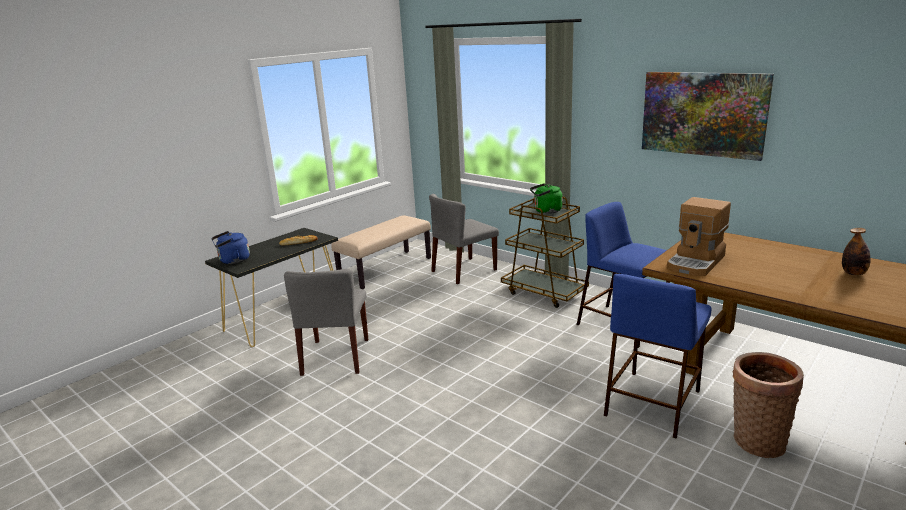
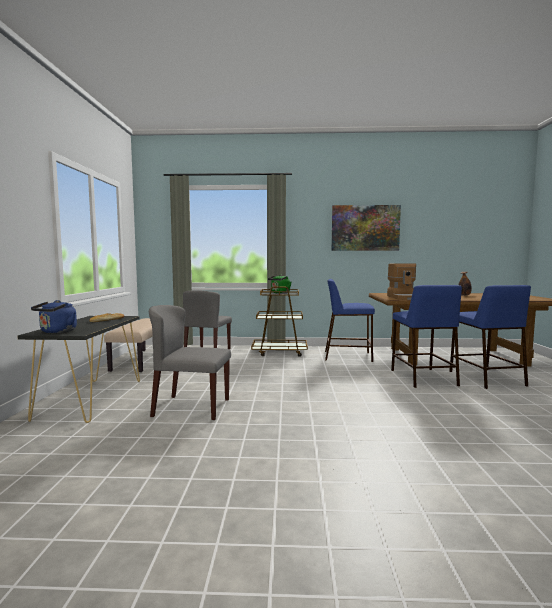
camera: 40 degrees left, 15 degrees down
(336, 357) = (191, 407): grey chair -> grey chair turned 135 degrees clockwise
(756, 440) = (485, 378): basket -> blue stool

